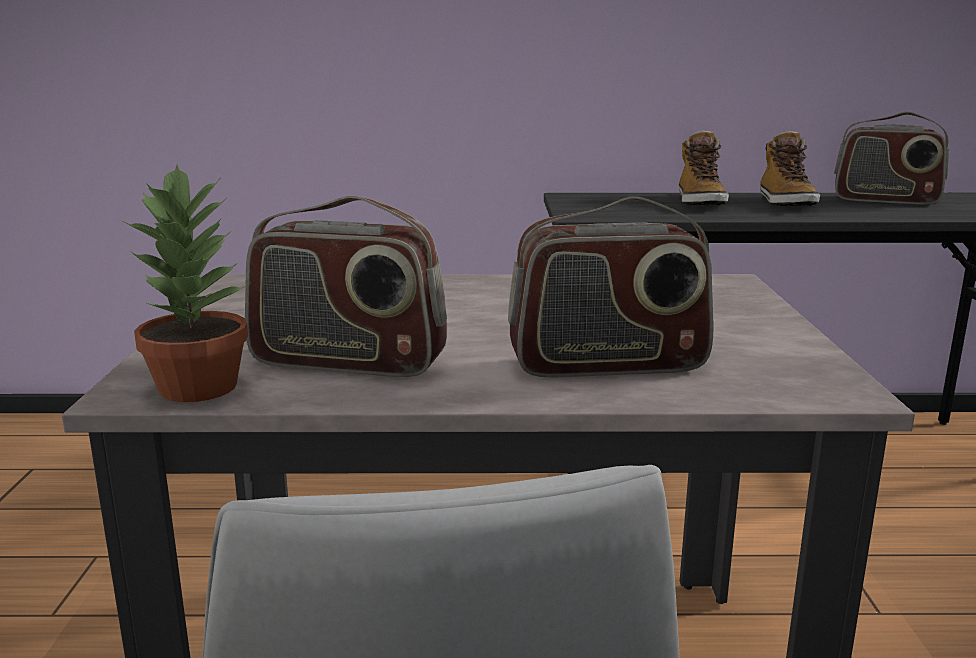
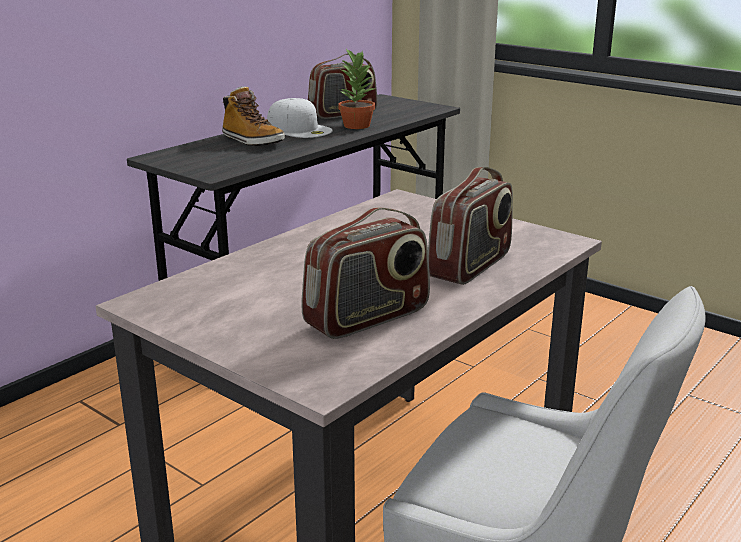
camera: 50 degrees left, 5 degrees up
(200, 387) = (343, 365): potted plant -> potted plant (356, 125)
(785, 202) = (299, 129): boot -> white cap

